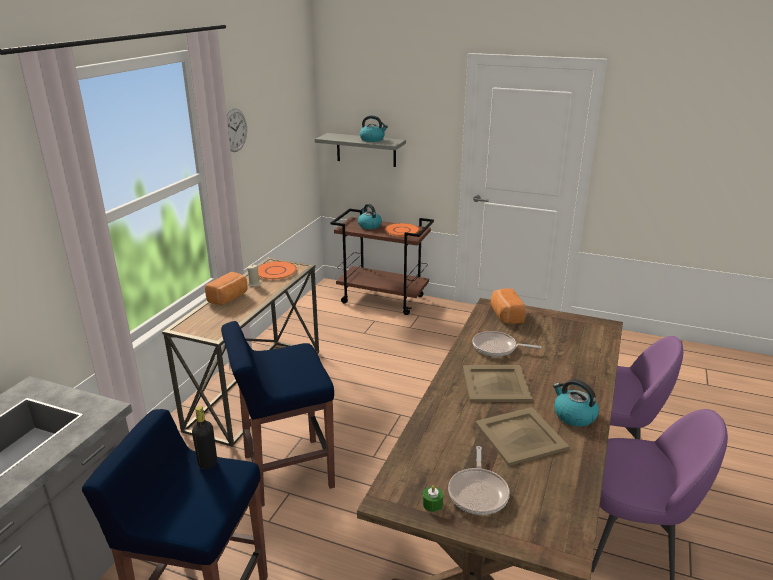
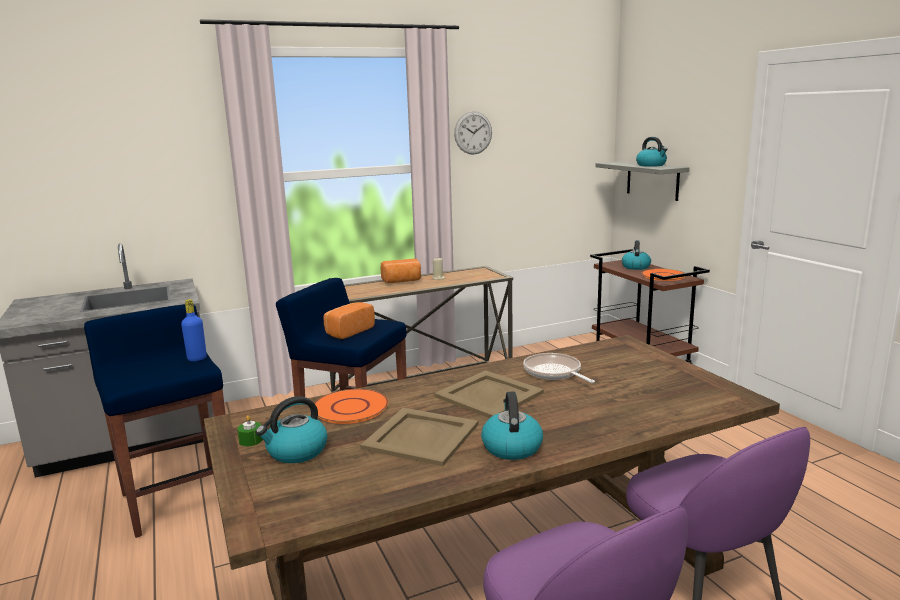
camera: 45 degrees right, 10 degrees down
(207, 463) = (197, 358): black bottle -> blue bottle
(275, 271) = (471, 274): orange plate -> orange plate (351, 407)
(478, 492) = (296, 452): frying pan -> kettle
(505, 315) = (623, 354): bread -> bread (348, 331)

